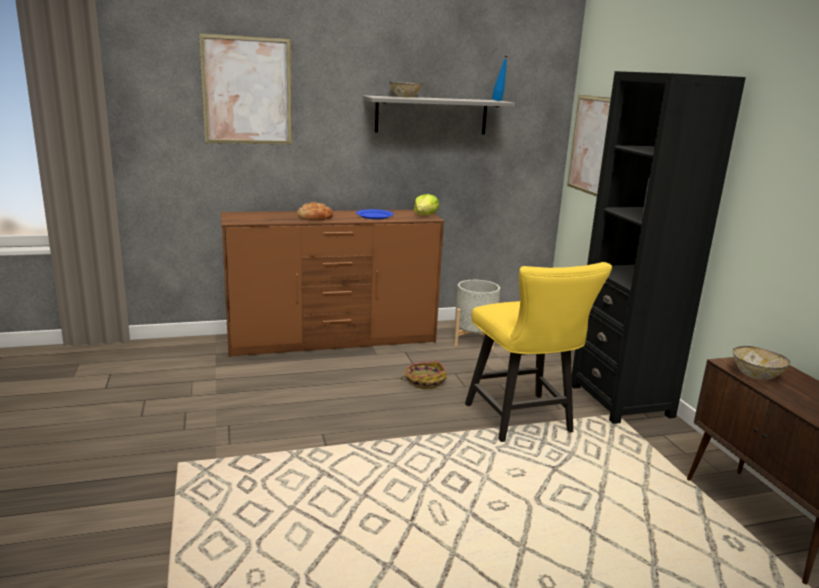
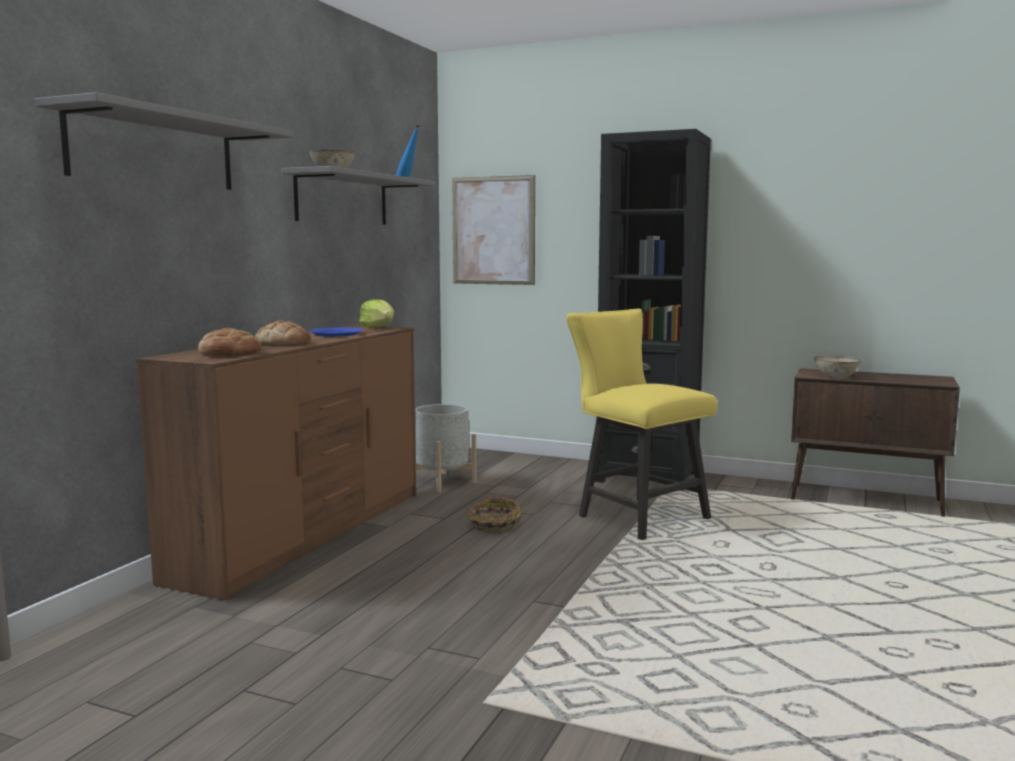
camera: 50 degrees left, 10 degrees down
(247, 91) = (154, 151): picture -> grey shelf
(261, 218) = (229, 353): none -> bread
(523, 422) = (635, 516): yellow chair -> yellow chair turned 150 degrees counterclockwise

